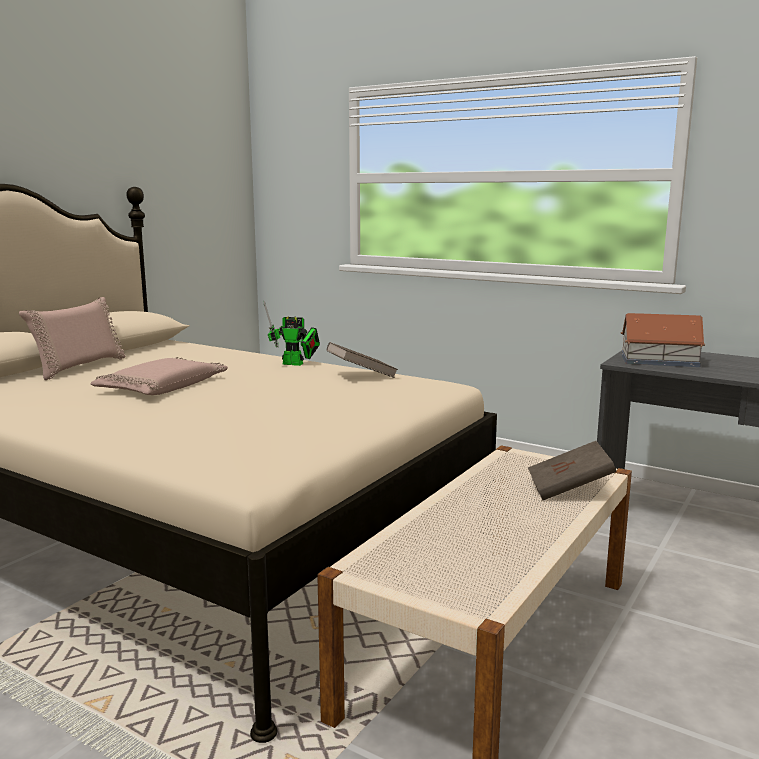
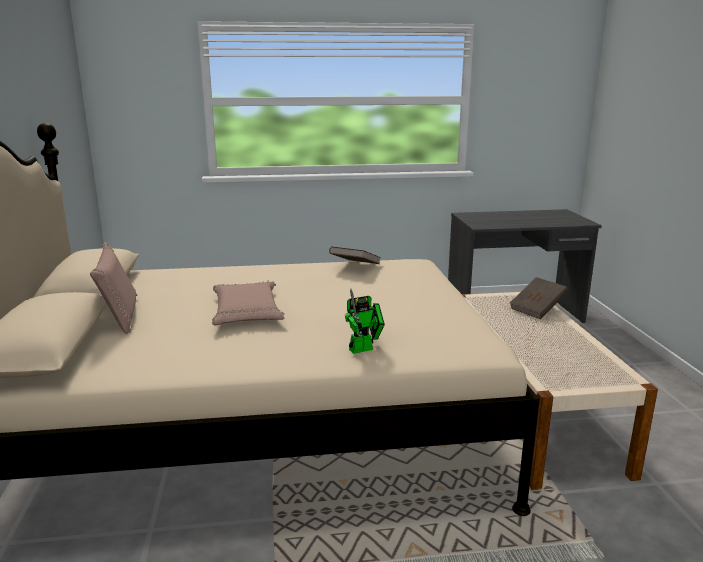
camera: 40 degrees left, 5 degrees up
(296, 364) = (287, 269): toy robot -> toy robot (364, 348)
(660, 360) = (492, 221): toy house -> none

